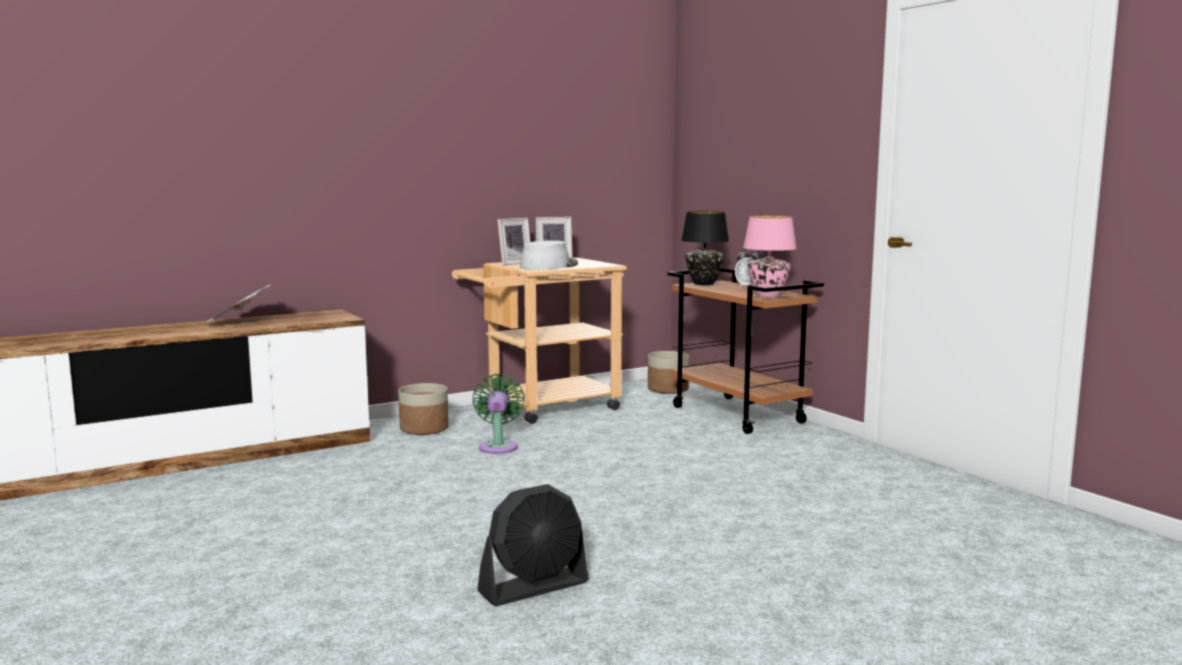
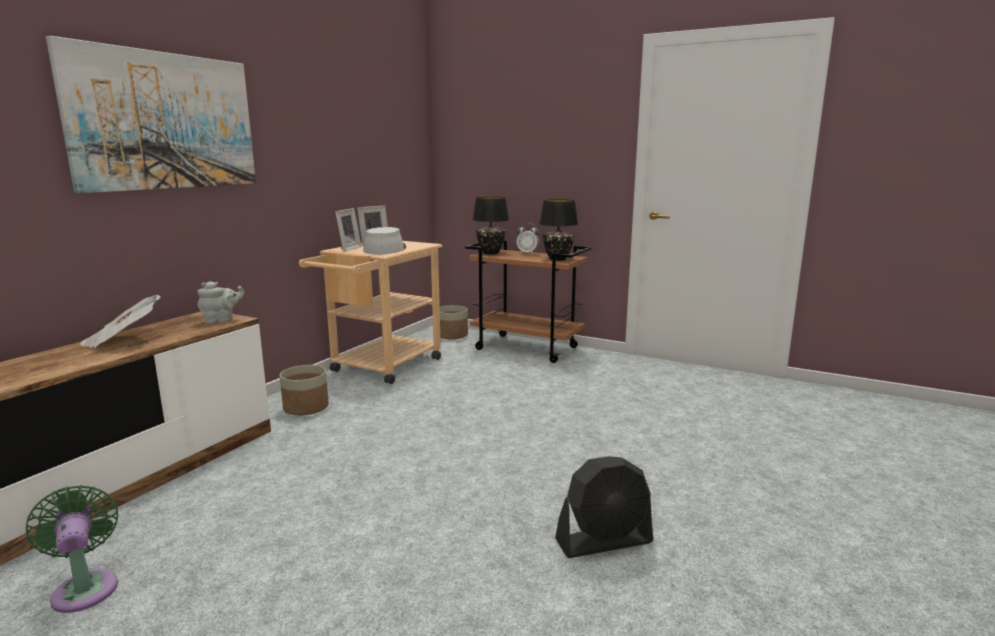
camera: 30 degrees left, 5 degrees up
(313, 124) = (165, 121): none -> picture
(332, 318) = (221, 320): none -> grey teapot
(498, 446) = (393, 411): green fan -> green fan (85, 587)
(534, 587) = (604, 541): black fan -> black fan turned 45 degrees clockwise
(767, 295) = (557, 259): pink table lamp -> black table lamp

